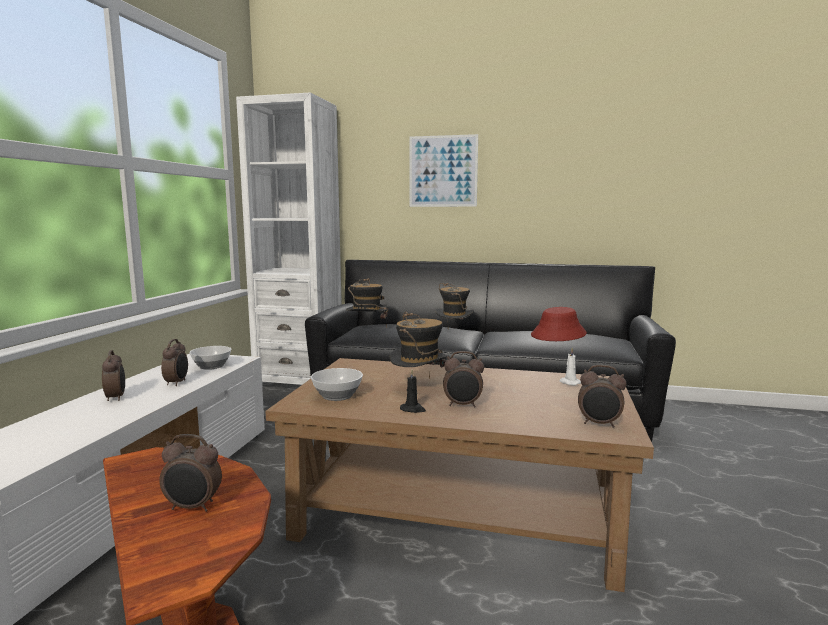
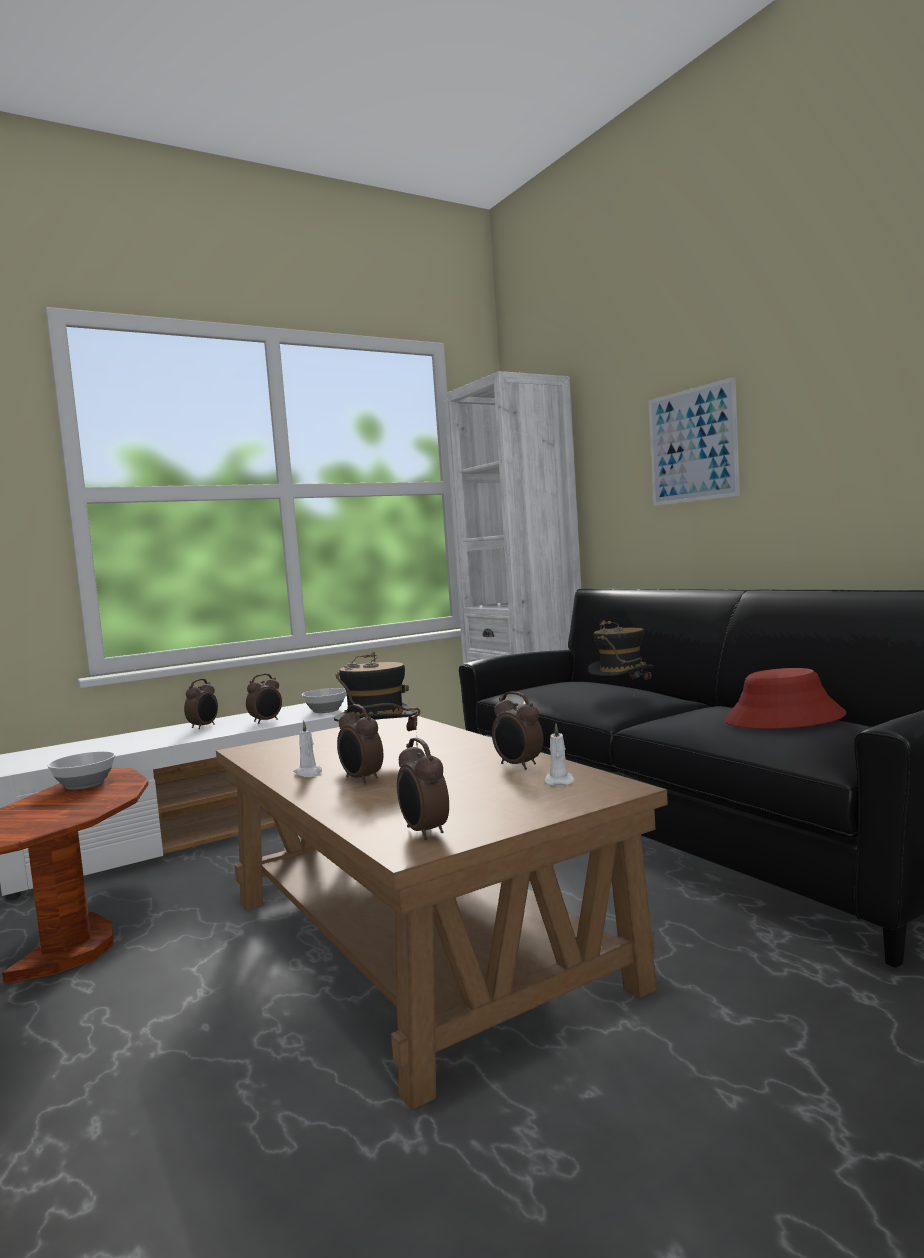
camera: 45 degrees right, 5 degrees down
(193, 507) = (41, 813): alarm clock -> alarm clock (518, 766)
(337, 396) = (295, 748): bowl -> bowl (86, 784)
(367, 329) = (537, 685): hat -> none
(413, 409) = (309, 773): black candle -> white candle

